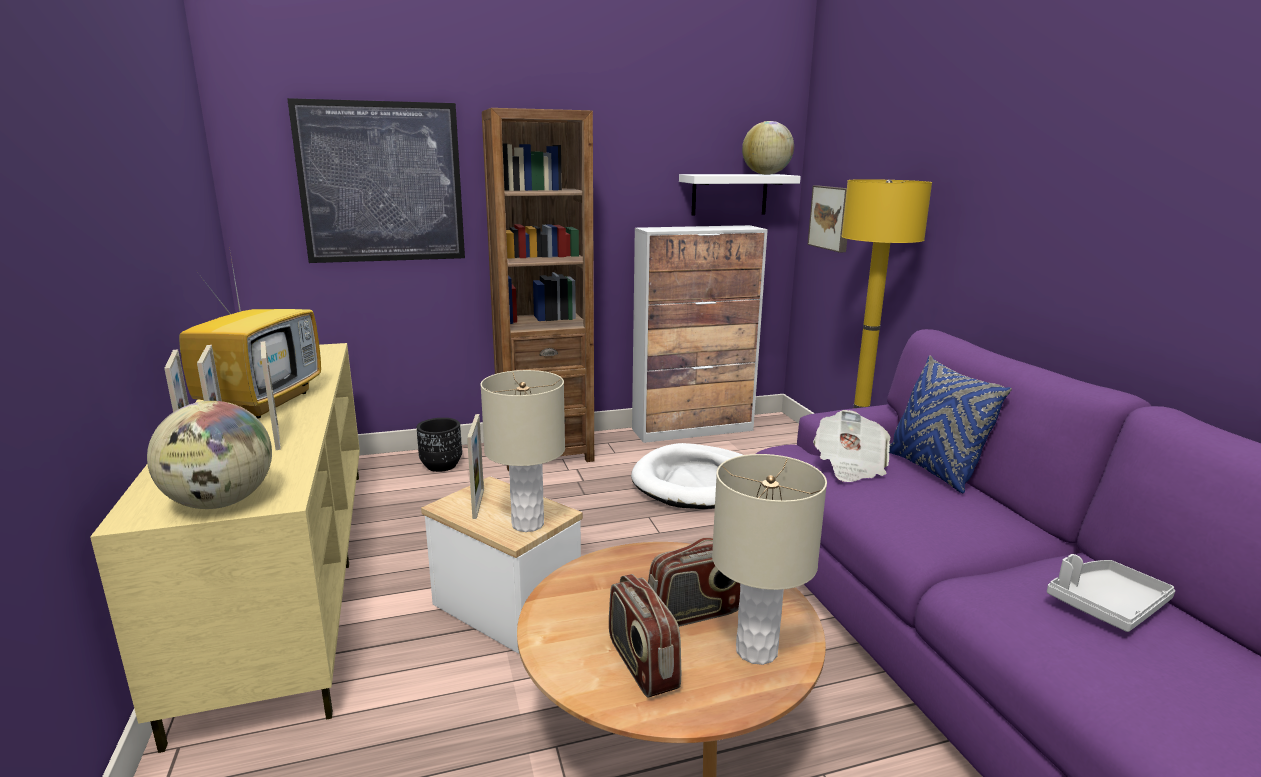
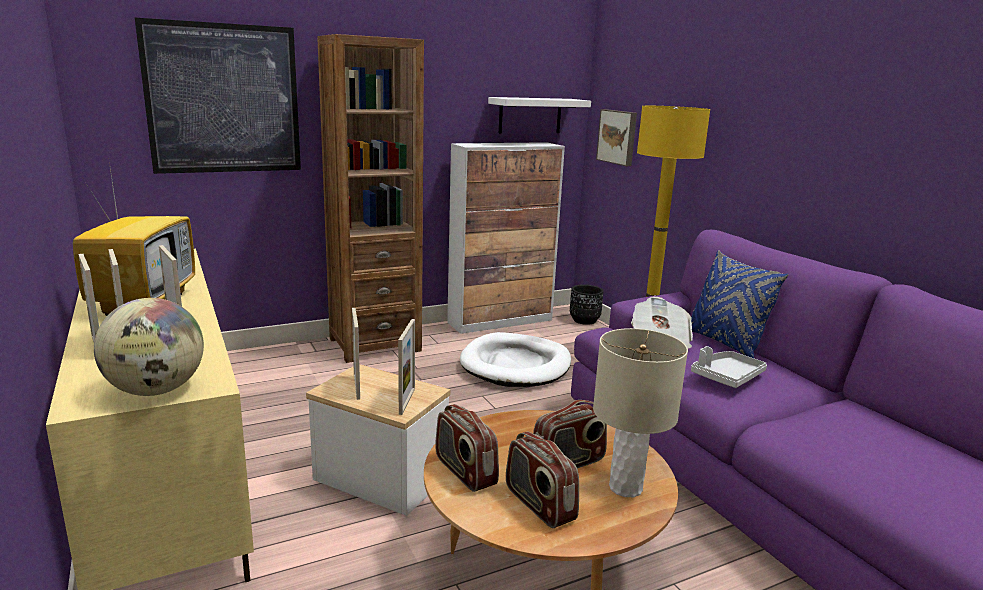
camera: 10 degrees left, 0 degrees up
(441, 465) = (282, 360): black planter -> black planter (584, 320)
(527, 524) = (407, 401): beige table lamp -> picture frame
(567, 614) = (464, 471): none -> radio
(766, 174) = (562, 99): globe -> none
(1106, 604) = (874, 433): grey tray -> grey tray (727, 377)

